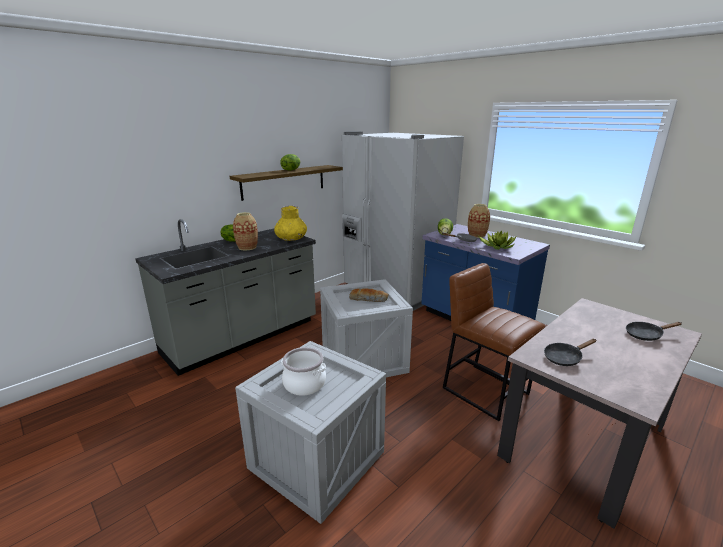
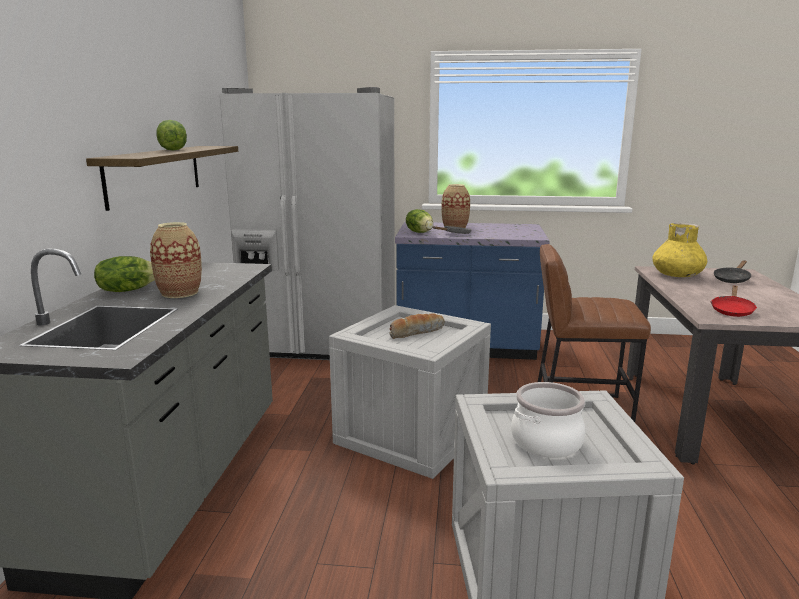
camera: 40 degrees left, 5 degrees down
(291, 239) = (229, 270): yellow vase -> yellow vase (677, 275)
(497, 246) = (501, 233): potted plant -> none
(565, 358) = (731, 310): black frying pan -> red frying pan

